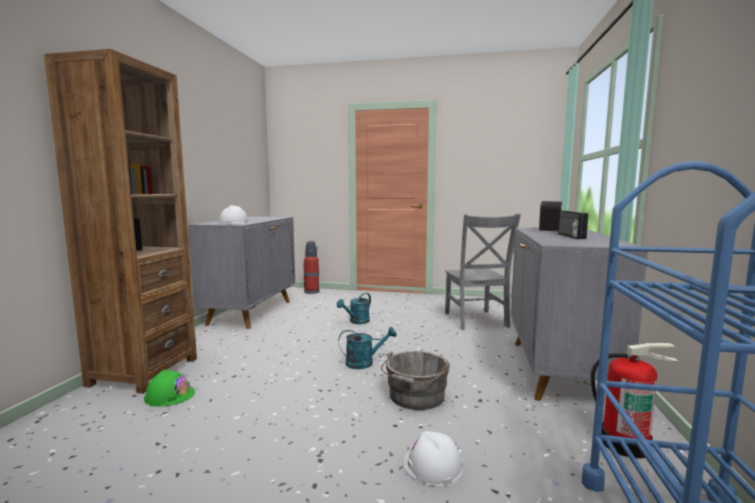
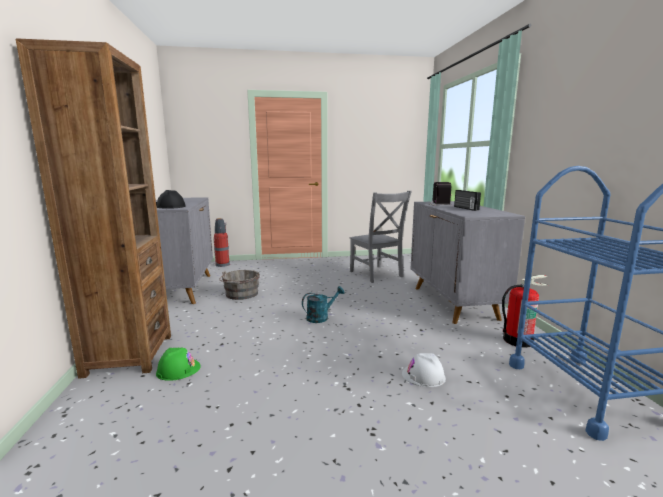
camera: 20 degrees left, 5 degrees up
(233, 223) = (170, 207): white hard hat -> black hard hat
(357, 322) = (286, 286): turquoise watering can -> none
(415, 397) = (378, 335): grey bucket -> grey bucket (241, 294)

